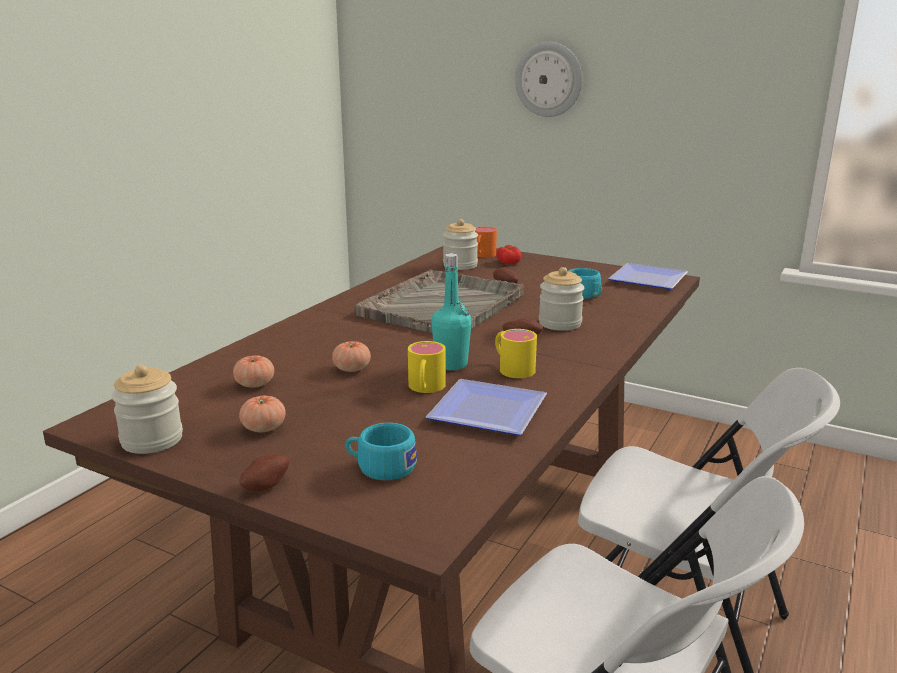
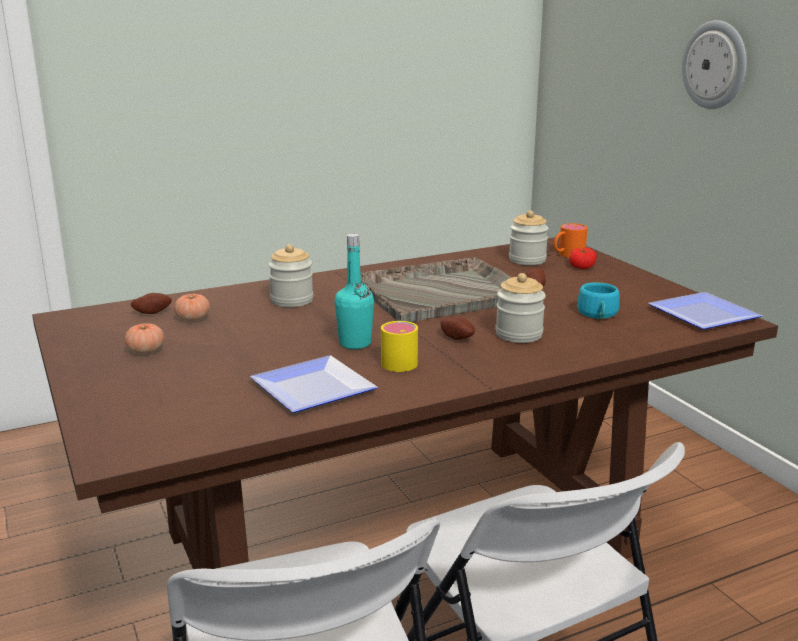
camera: 35 degrees right, 0 degrees up
(152, 440) = (73, 338): jar -> jar (292, 300)
(265, 485) = (81, 388): potato -> potato (152, 312)
(352, 369) = (275, 326): tomato -> none
(380, 467) = (167, 402): turquoise cup -> none
(425, 388) = (300, 356): yellow mug -> none

